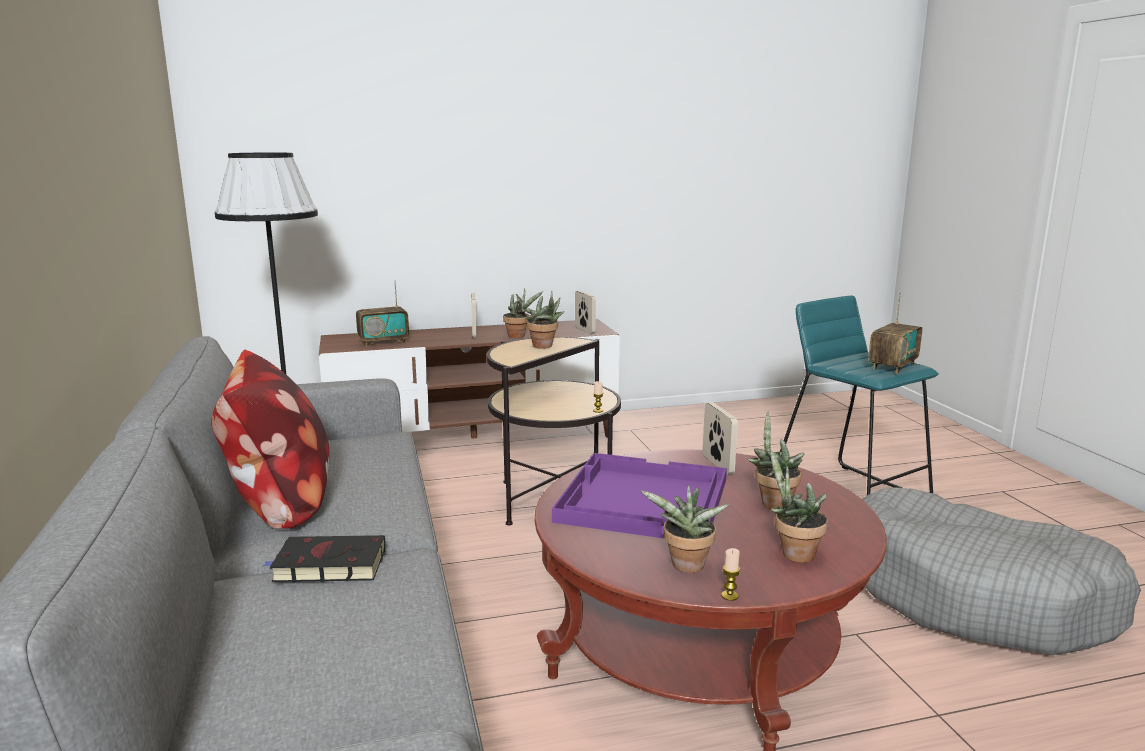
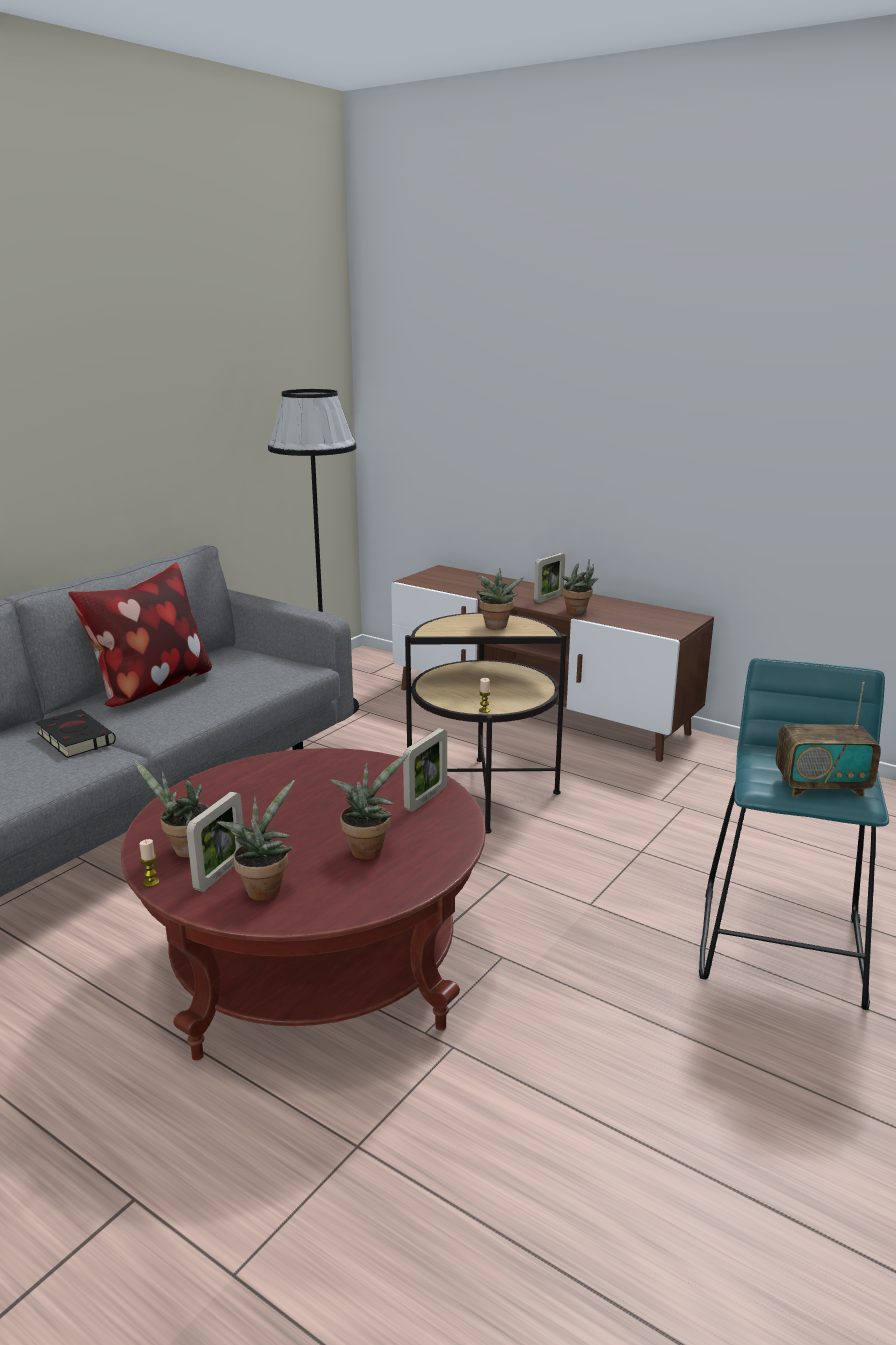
camera: 50 degrees right, 5 degrees up
(383, 342) = (460, 585): radio -> none
(585, 330) = (657, 625): picture frame -> picture frame (220, 873)
(641, 500) = (295, 793): purple tray -> none
(975, 596) = (650, 1115): grey dog bed -> none

